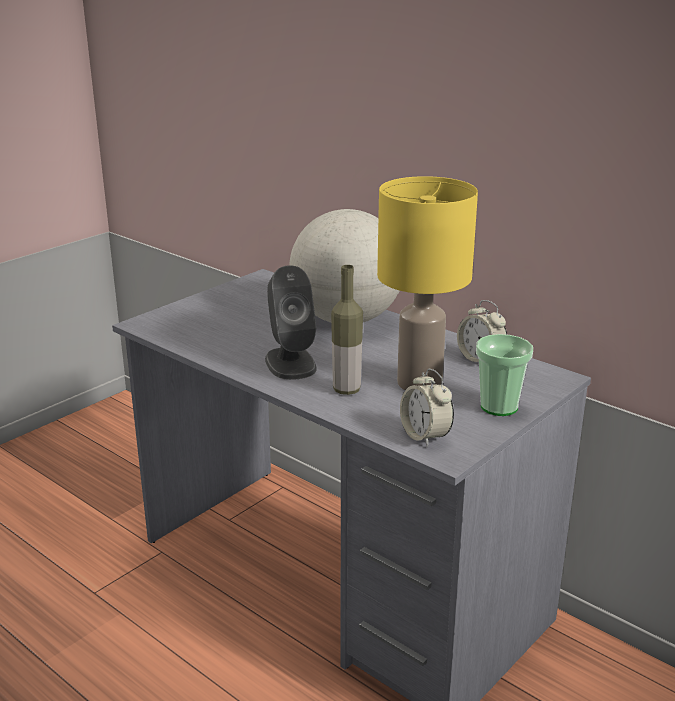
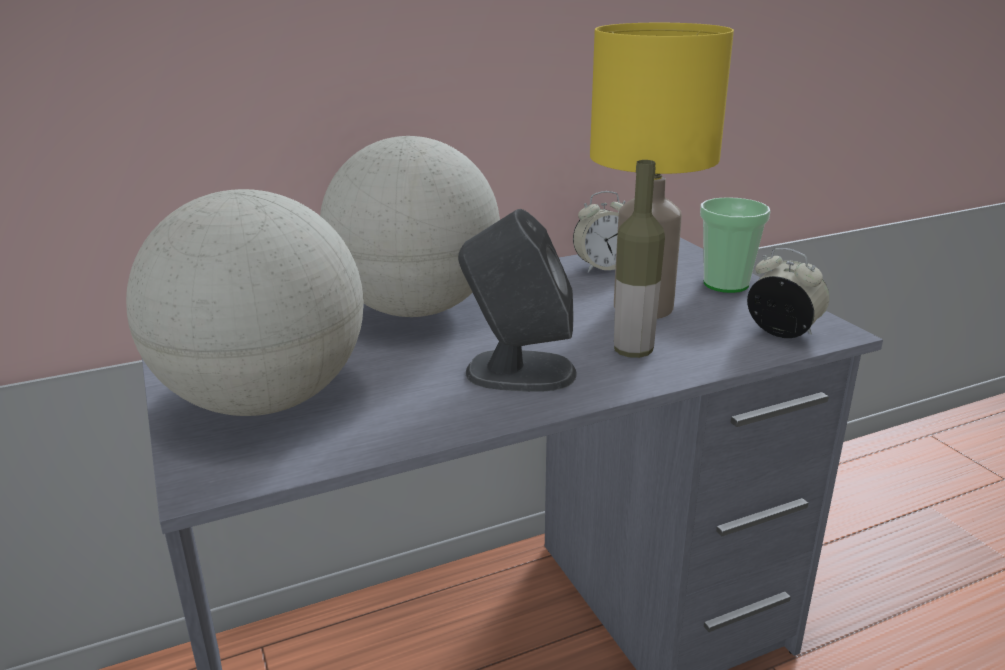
camera: 65 degrees left, 0 degrees up
(213, 314) = (264, 400): none -> globe
(425, 436) = (782, 333): alarm clock -> alarm clock turned 135 degrees counterclockwise

